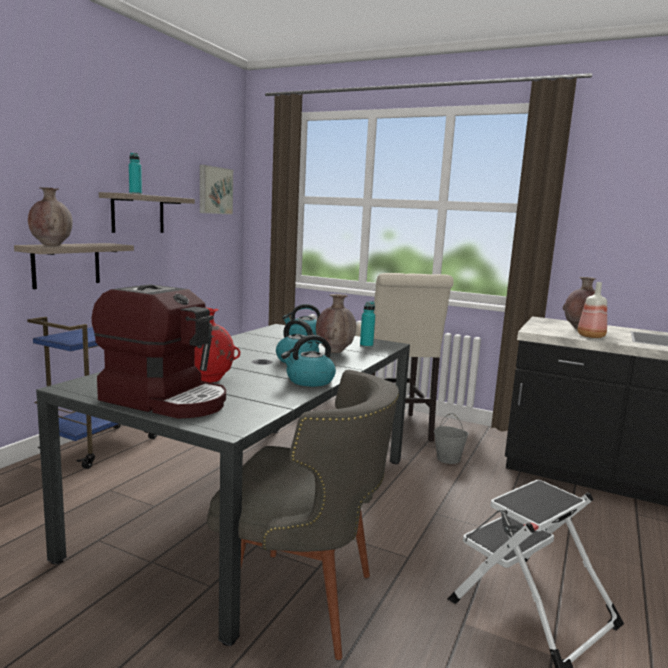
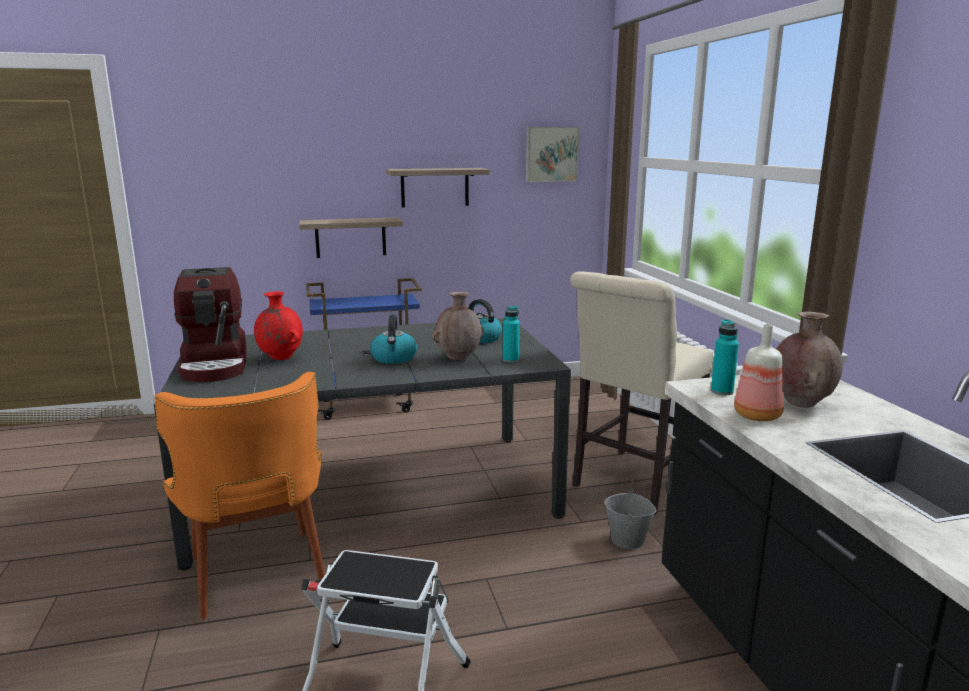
camera: 50 degrees right, 5 degrees up
(51, 245) = (321, 221): brown vase -> none
(135, 194) = (421, 168): turquoise bottle -> turquoise bottle (722, 391)
(300, 601) = (258, 572): grey chair -> orange chair
(309, 381) = (338, 378): kettle -> none

